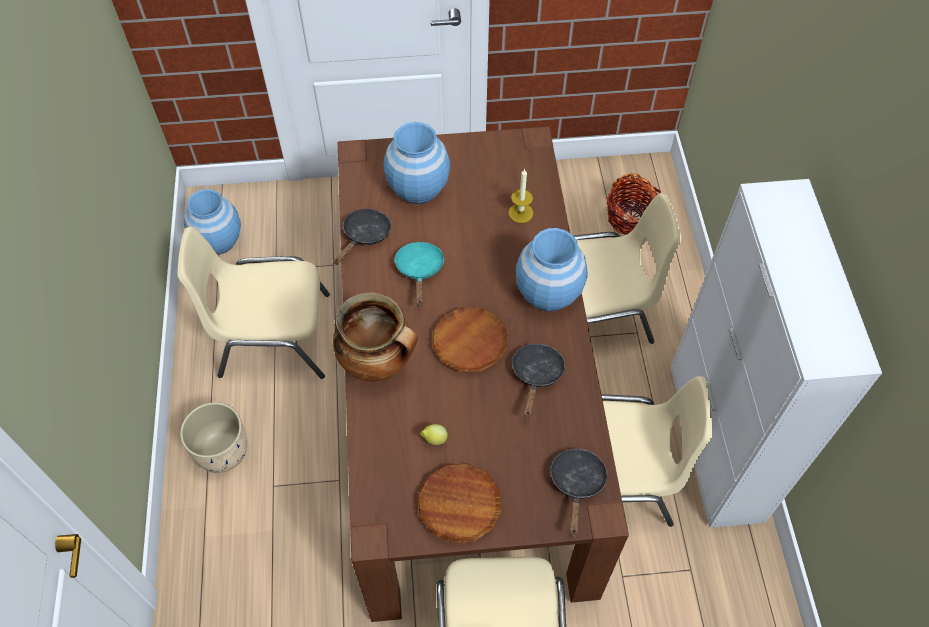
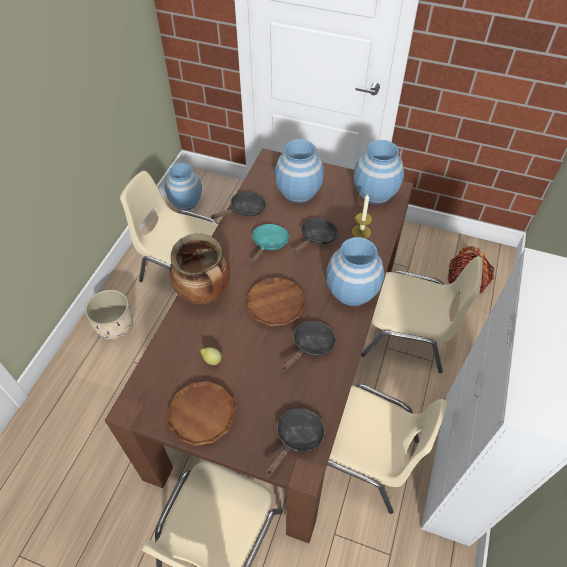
camera: 25 degrees right, 5 degrees down
(472, 240) = (316, 238): none -> black frying pan
(511, 156) = (375, 193): none -> blue vase

